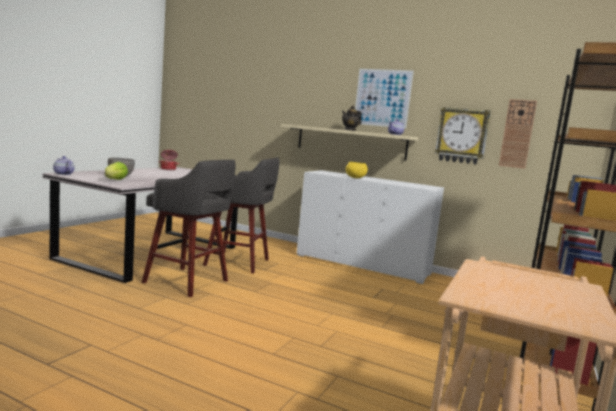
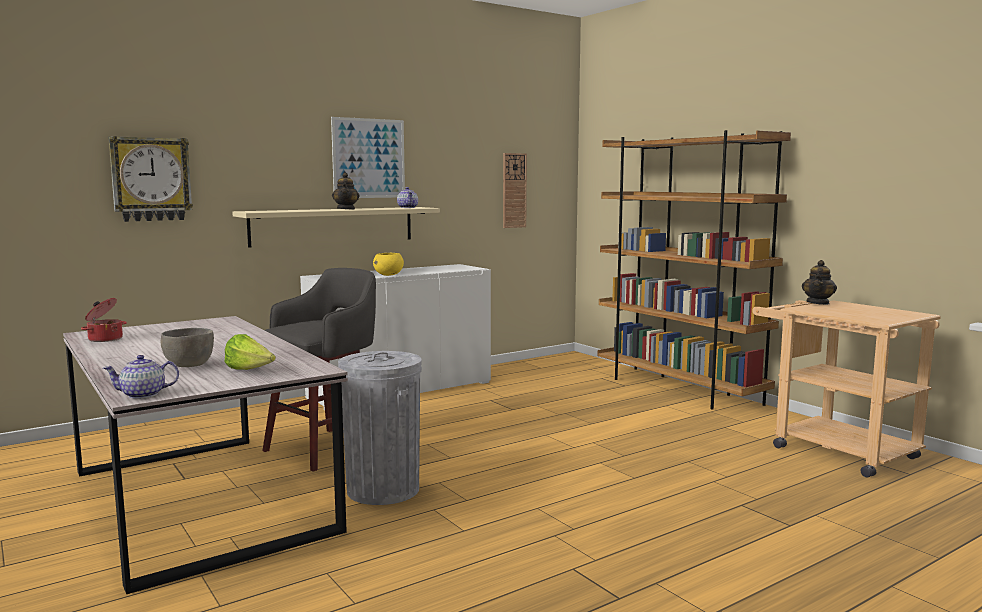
camera: 60 degrees left, 0 degrees up
(188, 282) = (383, 489): grey stool -> grey trash can
(462, 136) = (465, 199): wall clock -> wall clock (151, 179)
(542, 274) = (818, 303): none -> teapot

